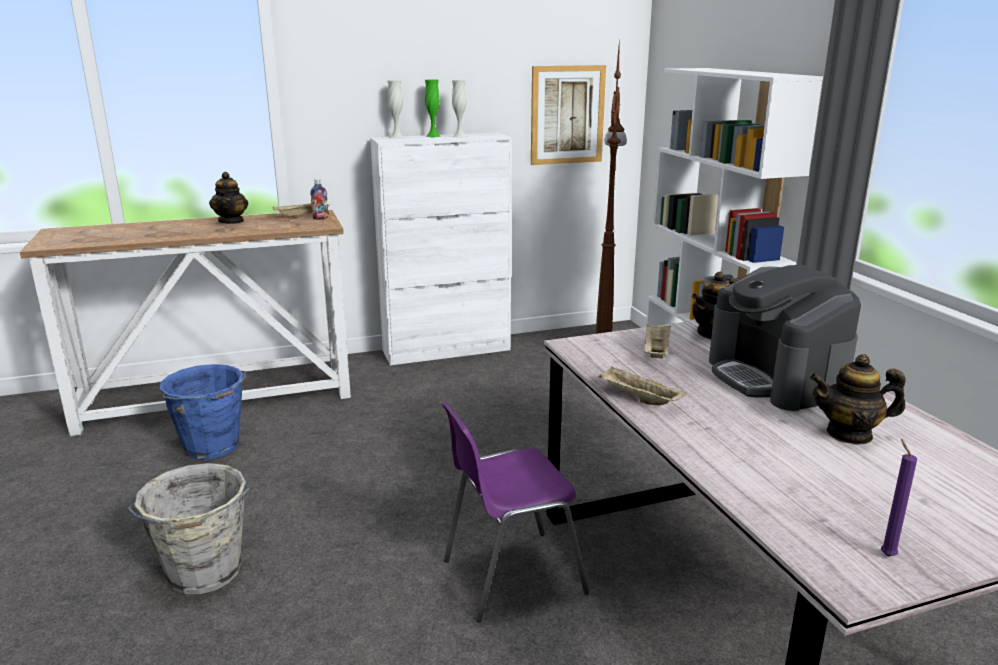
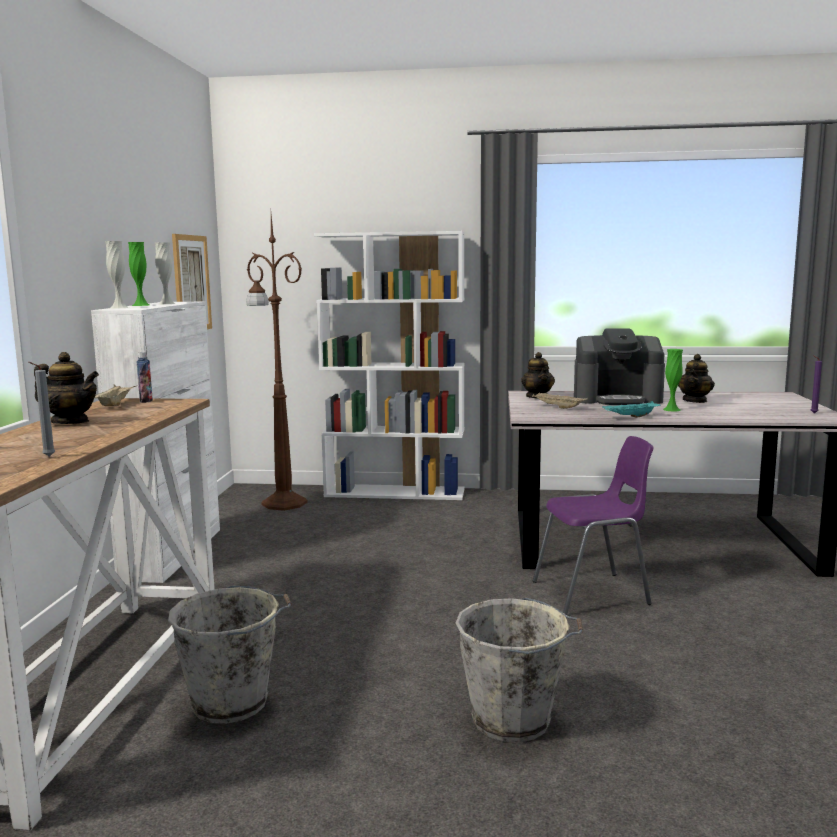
camera: 65 degrees left, 10 degrees down
(120, 239) = (47, 457): none -> grey candle
(213, 447) = (234, 702): blue bucket -> grey bucket
(509, 576) = (593, 593): purple chair -> purple chair turned 105 degrees counterclockwise
(638, 399) = (631, 417): beige tray -> turquoise tray
(738, 421) = (671, 409): none -> green vase

